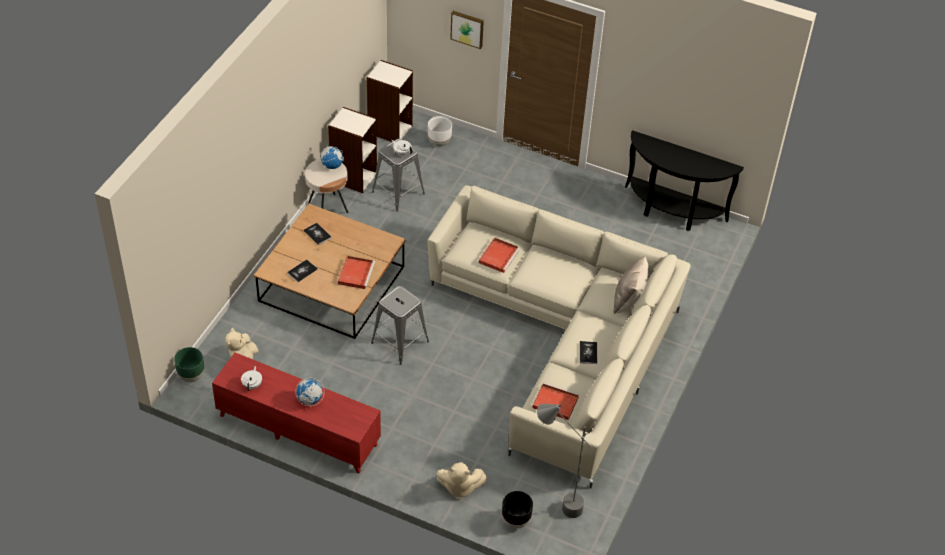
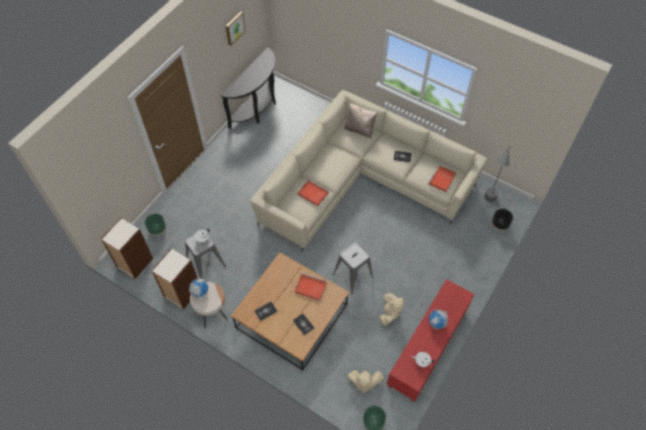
camera: 80 degrees left, 10 degrees up
(439, 142) = (158, 231): white planter -> green planter
(459, 487) = (475, 253): beige plush toy -> beige plush toy (390, 313)
(467, 28) = (122, 156): picture -> picture (234, 28)

